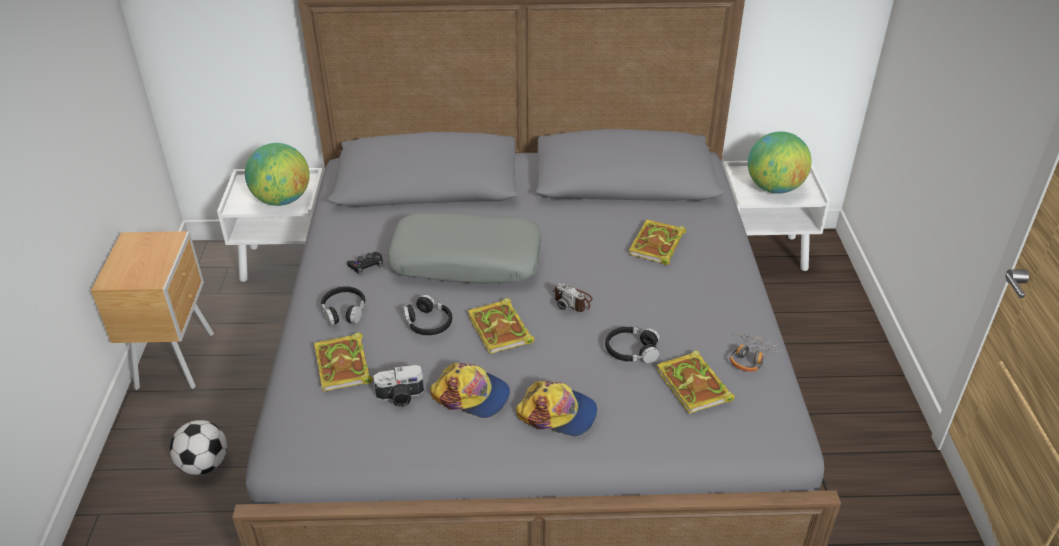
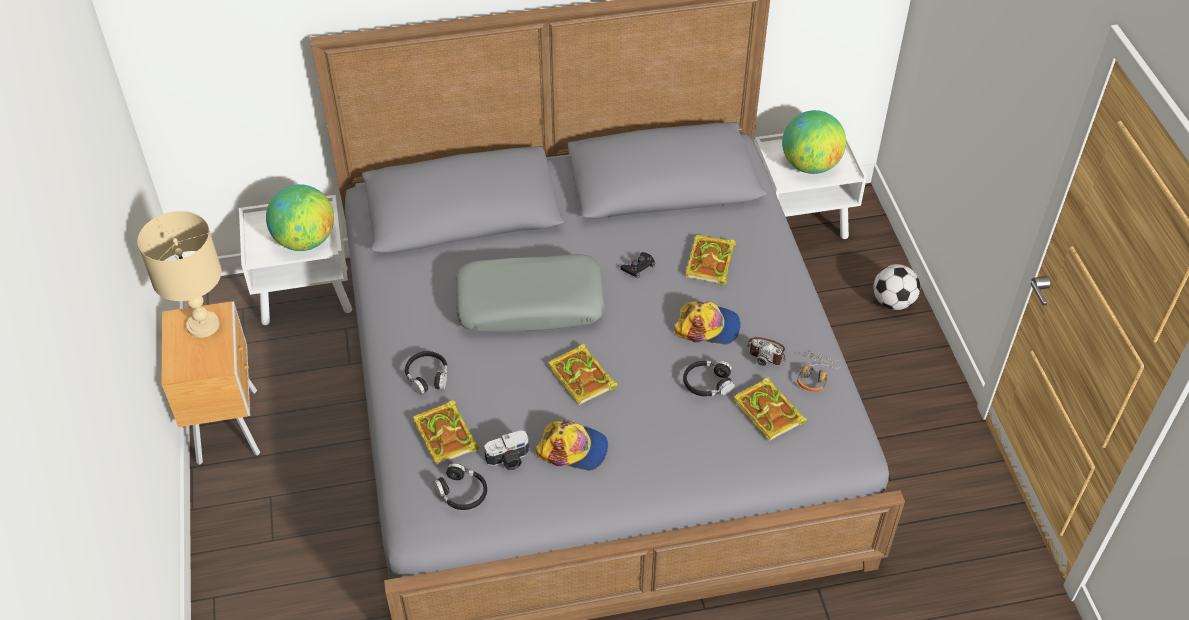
camera: 10 degrees left, 10 degrees up
(151, 246) = (202, 325): none -> beige table lamp
(204, 465) = (299, 533): football -> football (893, 302)
(366, 265) = (433, 322): black game controller -> black game controller (638, 267)
(428, 323) = (512, 379): black headphones -> black headphones (462, 493)
(558, 413) = (654, 456): cap -> cap (708, 327)
(573, 301) = (643, 336): camera -> camera (767, 352)

